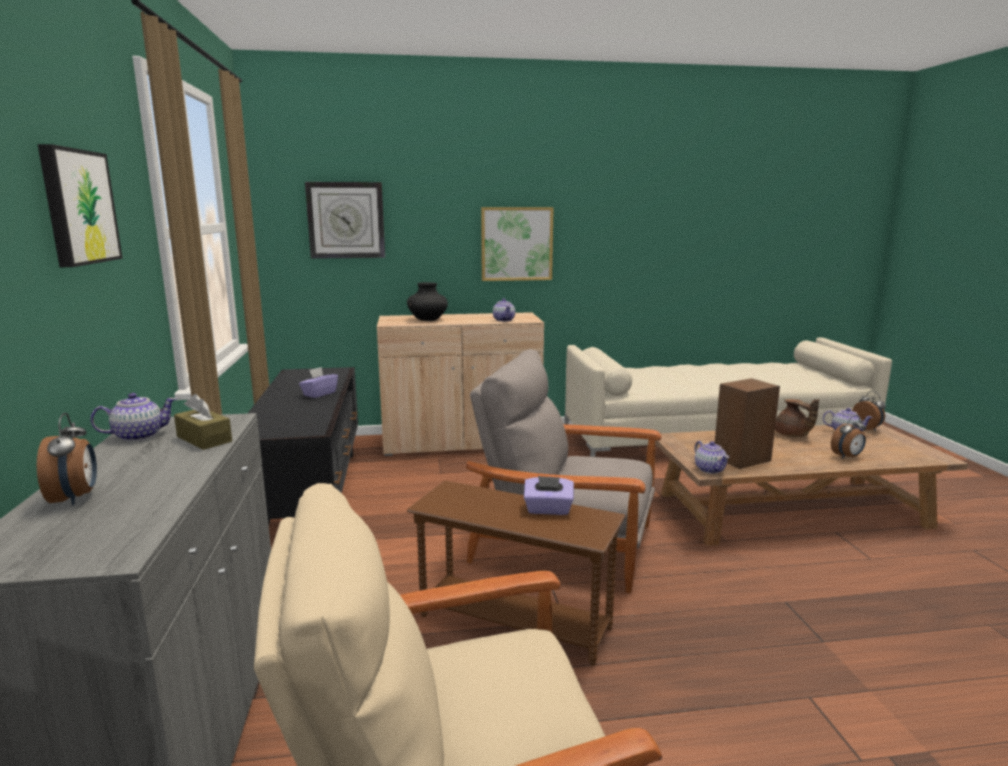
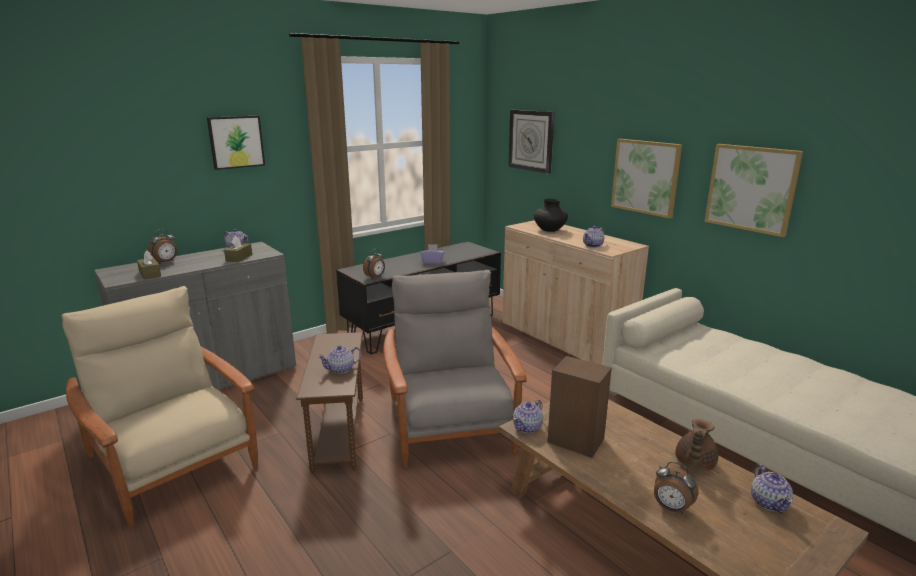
camera: 60 degrees right, 5 degrees up
(137, 517) = (150, 274): none -> brown tissue box
(548, 510) = (341, 369): purple tissue box -> teapot
(620, 239) = (751, 188): none -> picture
(867, 428) = (816, 522): alarm clock -> alarm clock (375, 277)

